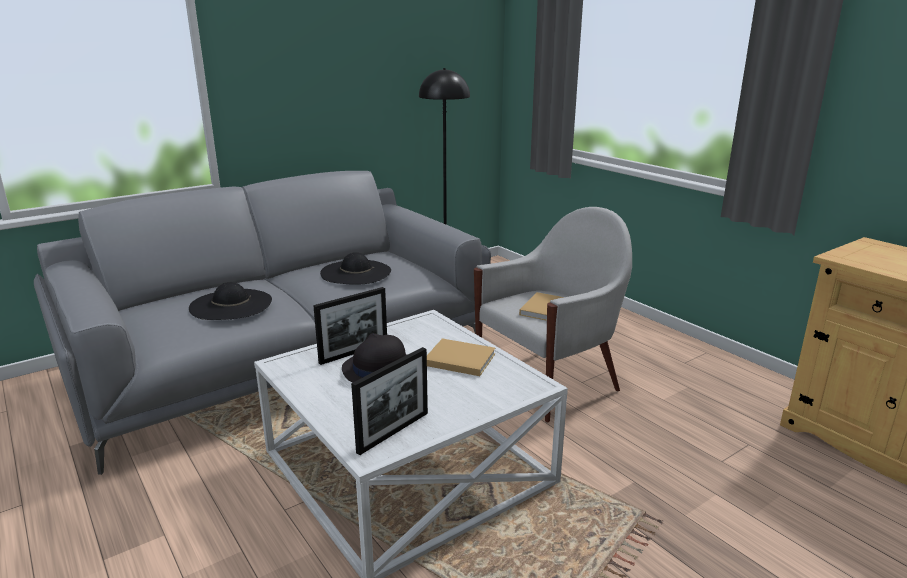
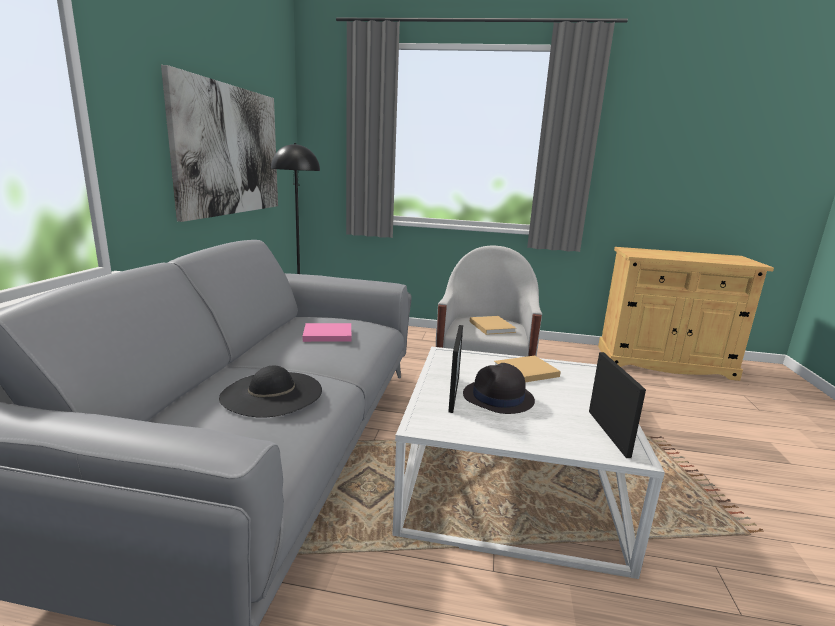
camera: 45 degrees left, 5 degrees down
(355, 272) = (326, 334): black hat -> pink book
(375, 80) = (229, 150): none -> picture

